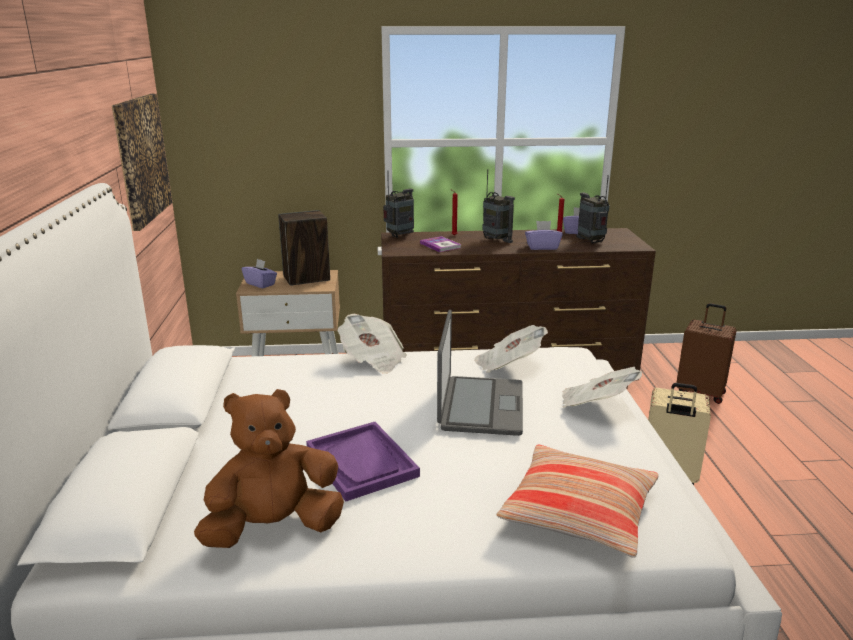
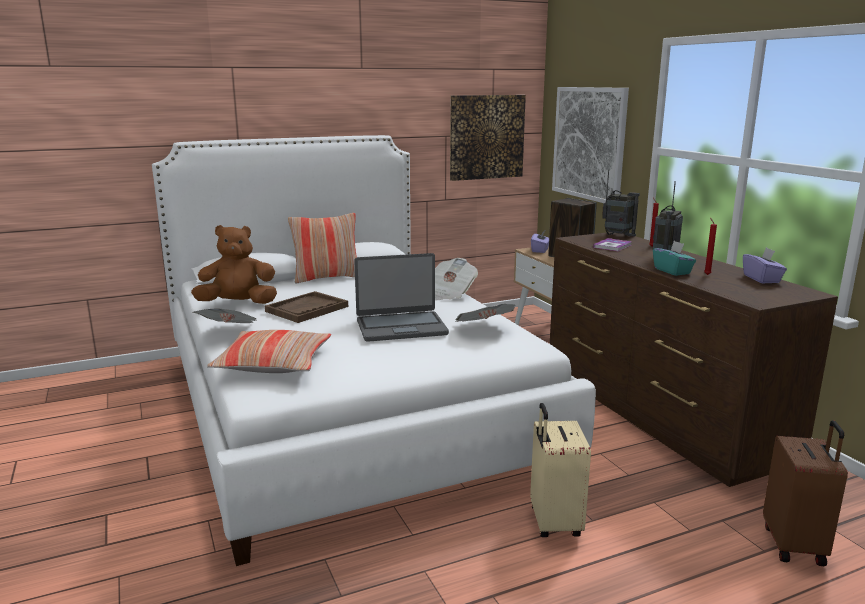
camera: 70 degrees right, 5 degrees down
(209, 428) = (327, 277): none -> pillow
(273, 146) = (589, 143): none -> picture
(274, 528) = (238, 304): brown plush toy -> brown plush toy turned 60 degrees counterclockwise
(362, 462) = (307, 309): purple tray -> brown tray
(542, 247) = (672, 271): purple tissue box -> turquoise tissue box
(591, 241) = (735, 285): radio -> none
(595, 405) = (436, 361): newspaper -> newspaper (229, 332)

